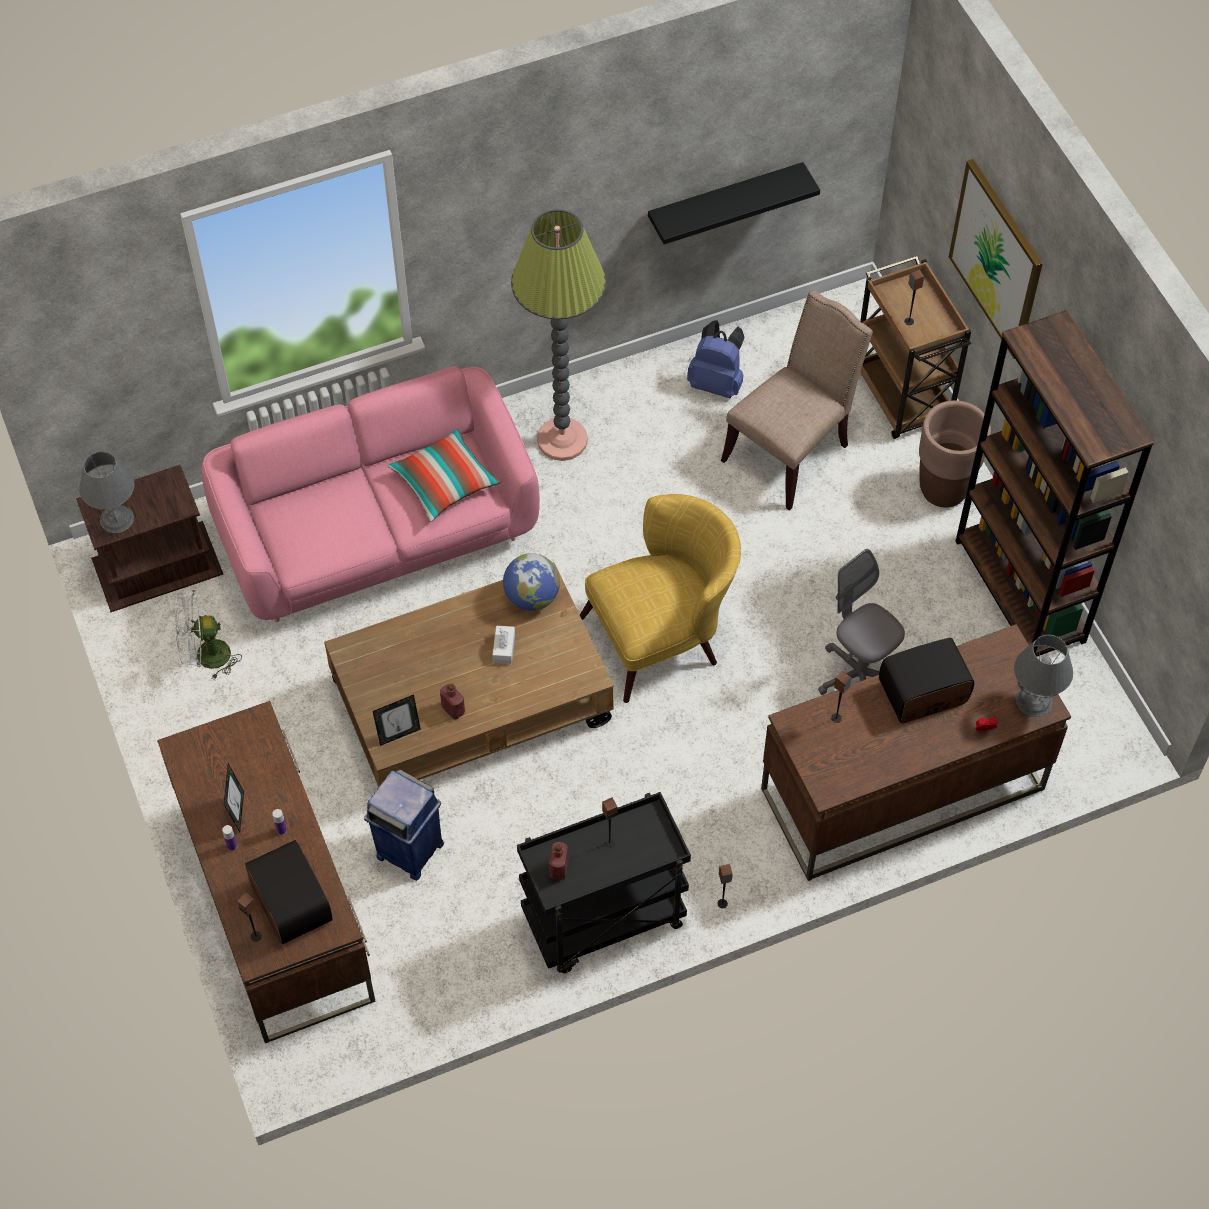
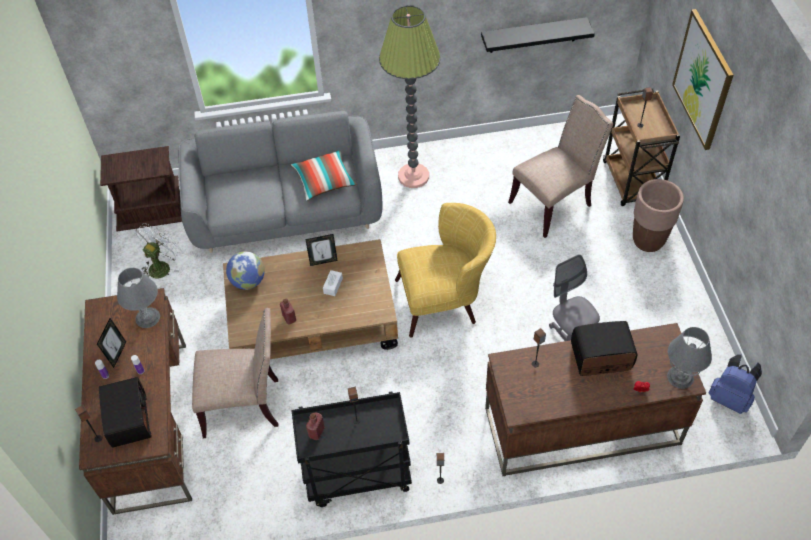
camera: 15 degrees right, 5 degrees down
(117, 519) = (120, 170): grey table lamp -> grey table lamp (148, 318)
(205, 657) = (161, 266): white fan -> white fan turned 120 degrees clockwise
(377, 535) = (287, 212): pink sofa -> grey sofa
(399, 734) = (250, 327): picture frame -> picture frame (323, 261)
(409, 849) = (245, 405): blue trash can -> beige chair
(532, 597) = (360, 258): globe -> globe (248, 281)
(717, 382) = (517, 158): blue backpack -> blue backpack (730, 398)
(1020, 591) = (687, 311): brown bookcase -> none

